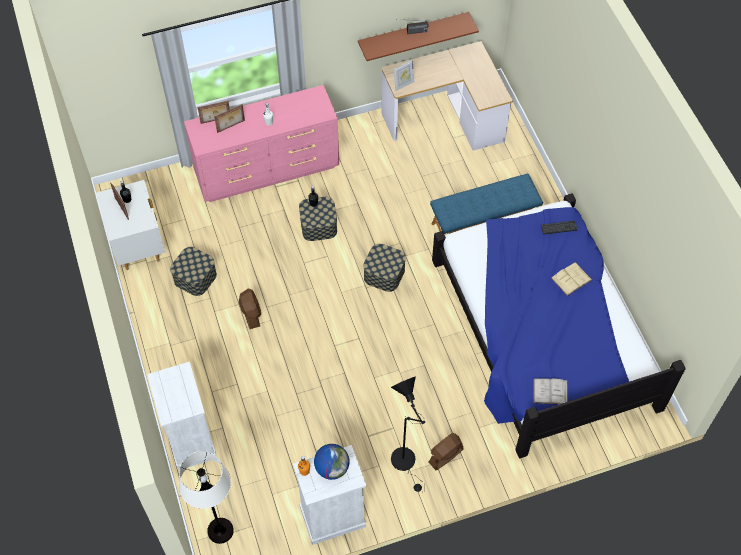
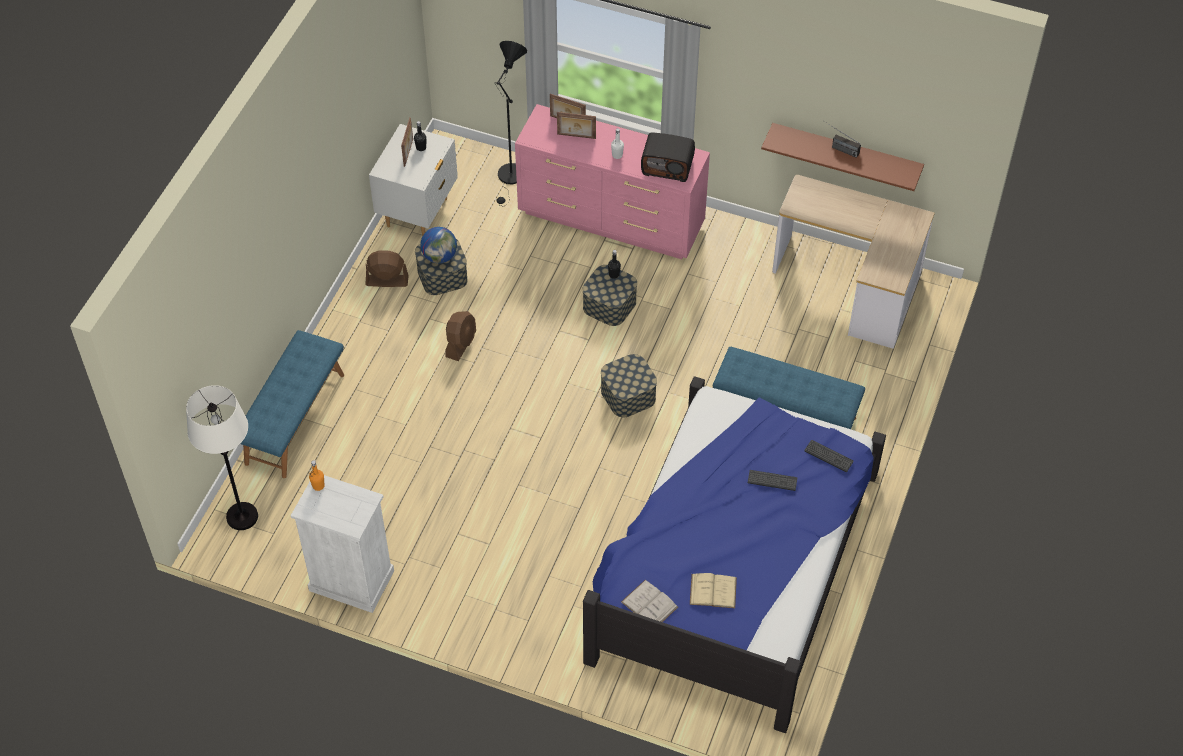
camera: 40 degrees right, 5 degrees down
(190, 440) = (294, 418): white dresser -> blue bench
(307, 109) = (668, 166): none -> radio
(332, 468) = (345, 501): globe -> globe (440, 256)
(403, 84) = (800, 205): picture frame -> none
(406, 463) = (468, 585): black floor lamp -> black floor lamp (510, 178)
(445, 455) = (513, 606): brown fan -> brown fan (386, 280)
(543, 264) = (772, 480): none -> keyboard
(571, 279) = (787, 514): beige book -> beige book (713, 591)

